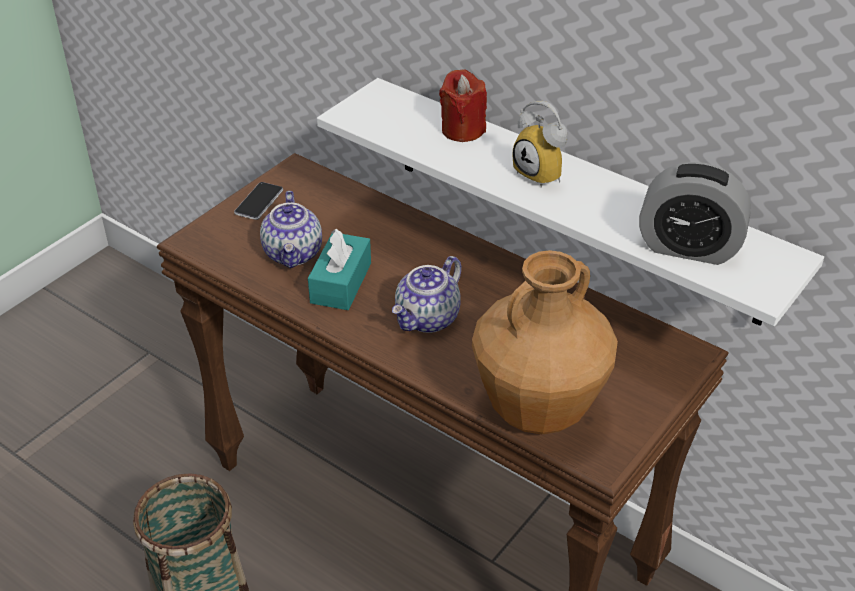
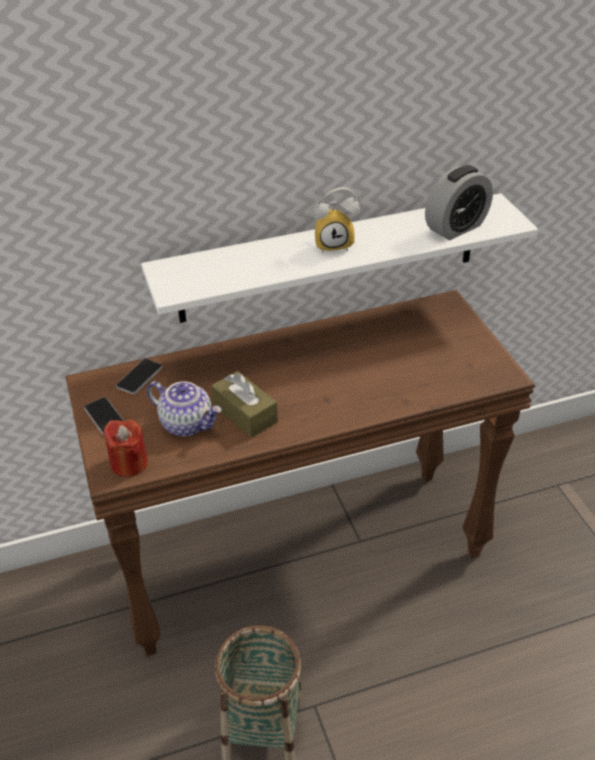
camera: 55 degrees left, 0 degrees up
(331, 193) = (139, 377): none -> phone
(341, 283) = (245, 413): turquoise tissue box -> brown tissue box
(428, 319) = (322, 389): teapot -> none
(462, 130) = (251, 254): red candle -> red candle (129, 463)
(537, 411) = (447, 381): brown vase -> none

